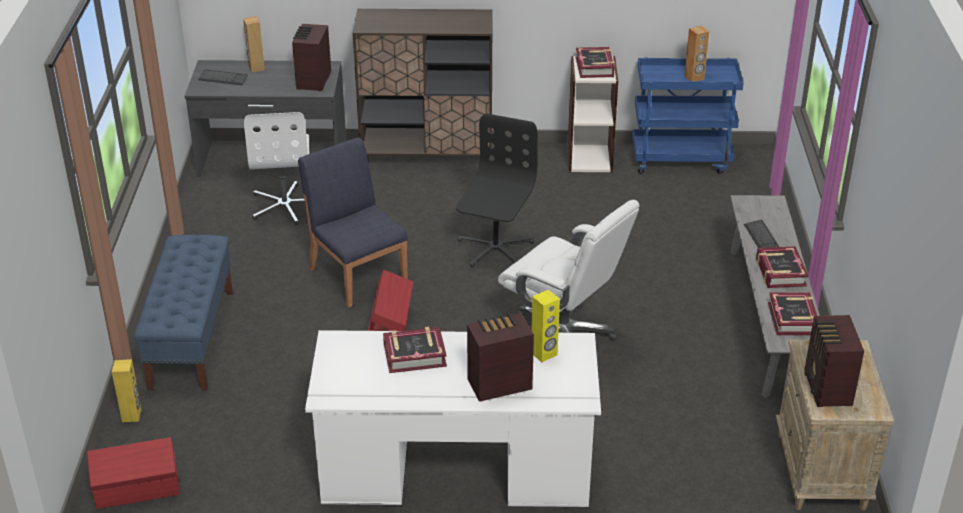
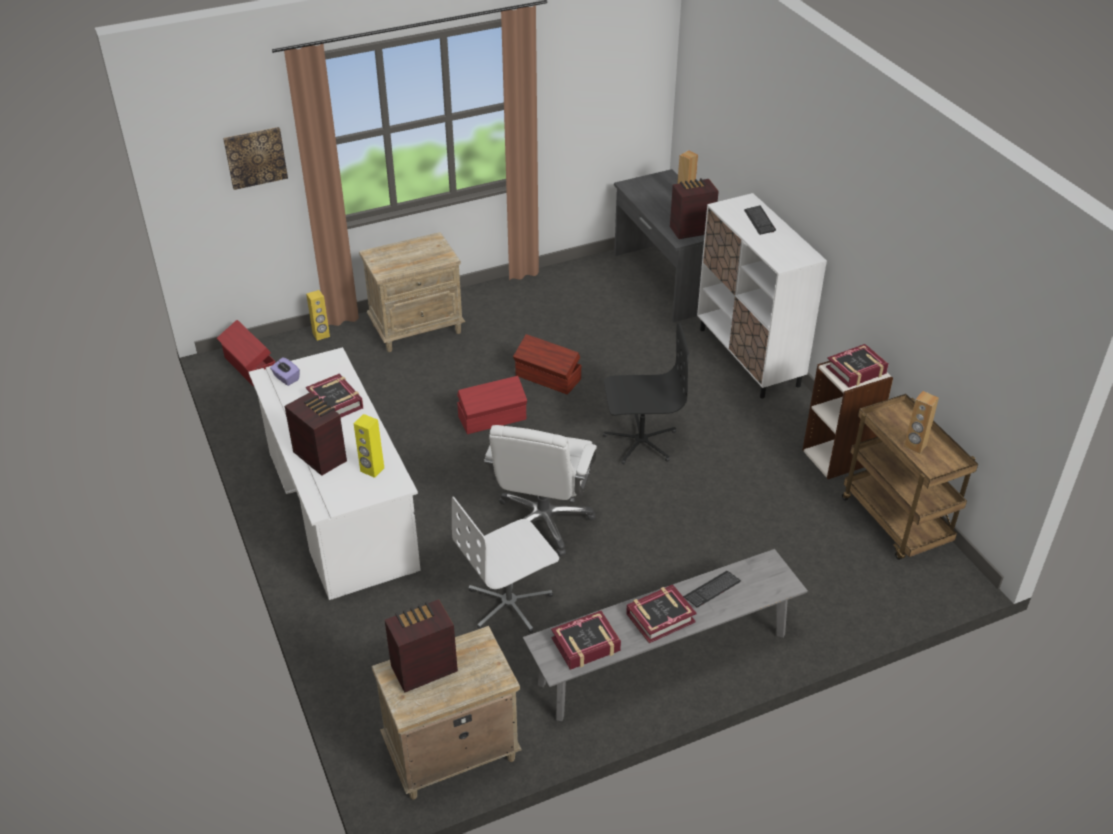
camera: 65 degrees right, 5 degrees up
(47, 223) = (255, 157): none -> picture
(191, 338) = (417, 328): blue bench -> beige nightstand
(223, 78) = (654, 189): keyboard -> keyboard (759, 221)
(285, 205) = (612, 309): white office chair -> white office chair (510, 603)
(342, 382) = (286, 378): none -> purple tissue box
(357, 275) = (548, 378): blue chair -> brown storage box
(427, 156) = (749, 357): brown cabinet -> white cabinet
(681, 160) = (896, 522): blue cart -> brown cart

